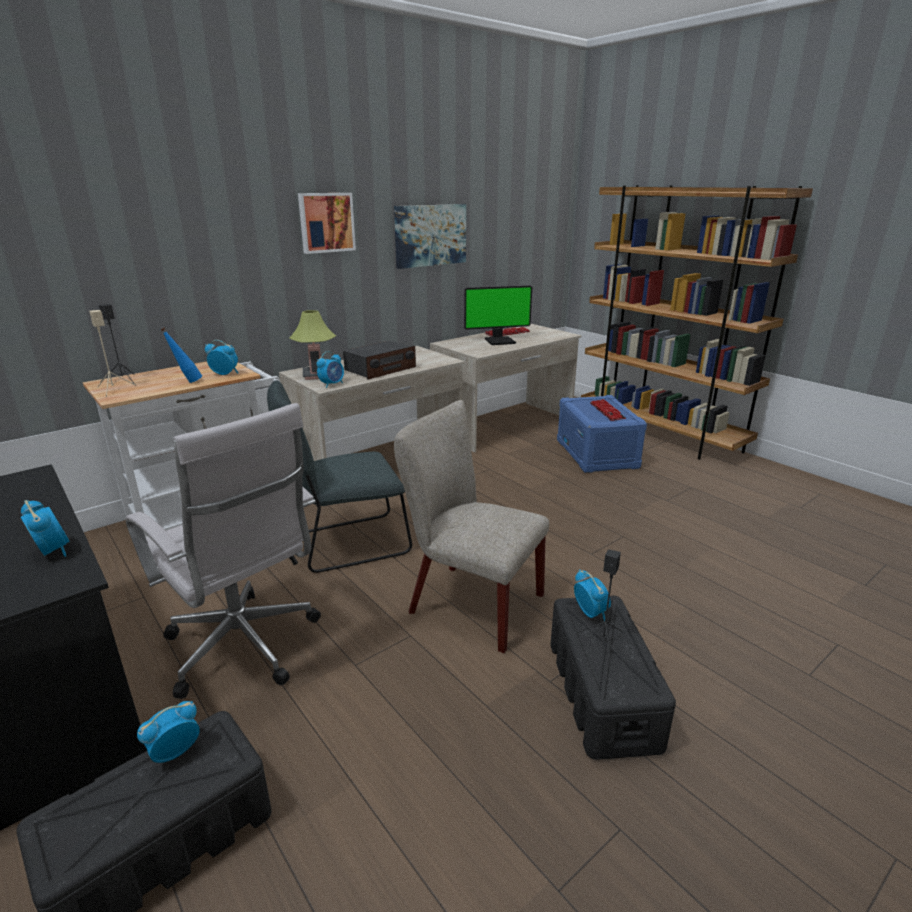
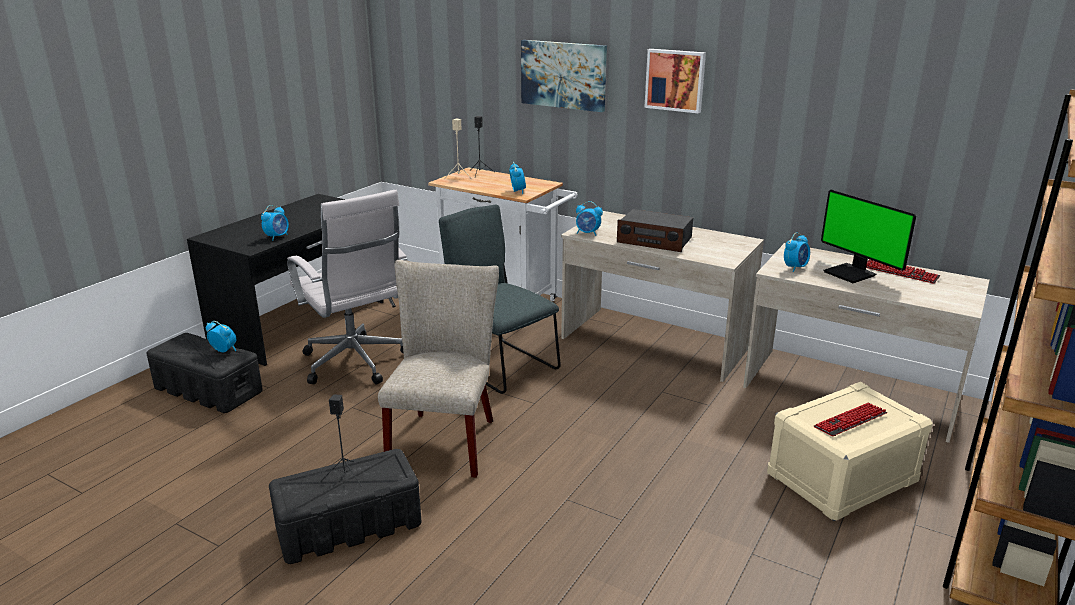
camera: 70 degrees right, 0 degrees up
(187, 382) = (489, 187): blue bottle -> none
(246, 648) = (356, 364): white office chair -> white office chair turned 60 degrees counterclockwise
(316, 375) = (607, 223): table lamp -> none
(430, 235) = (811, 113): picture -> picture (563, 75)
(590, 613) = (383, 466): alarm clock -> alarm clock (795, 267)
(597, 454) = (841, 479): blue storage box -> beige storage box

